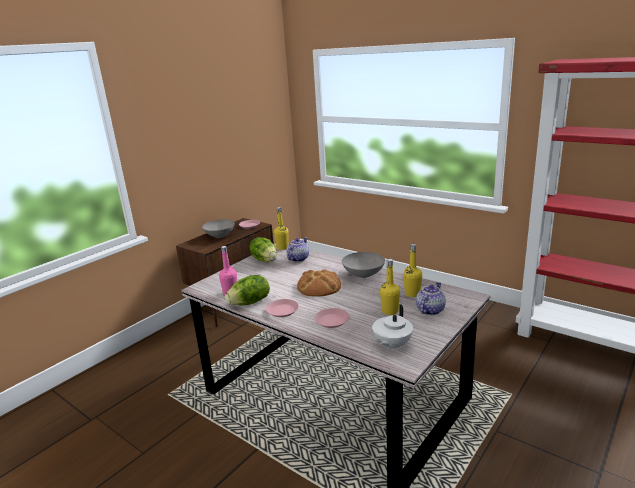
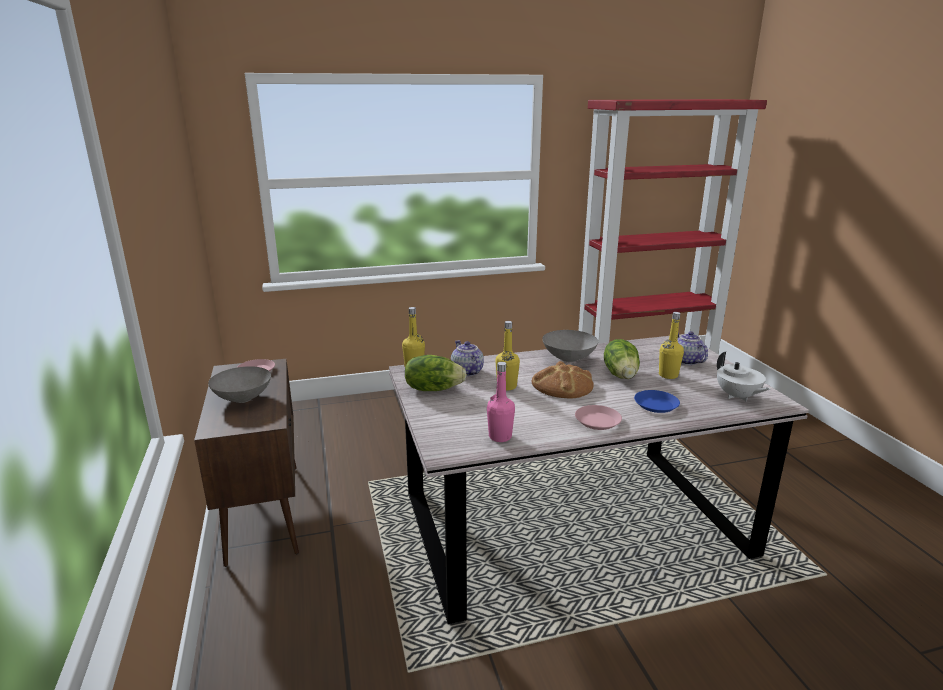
camera: 55 degrees left, 0 degrees up
(250, 303) = (548, 432): lettuce -> lettuce (621, 374)
(332, 320) = (656, 405): pink plate -> blue plate
(412, 294) = (643, 355): yellow bottle -> yellow bottle (506, 386)

